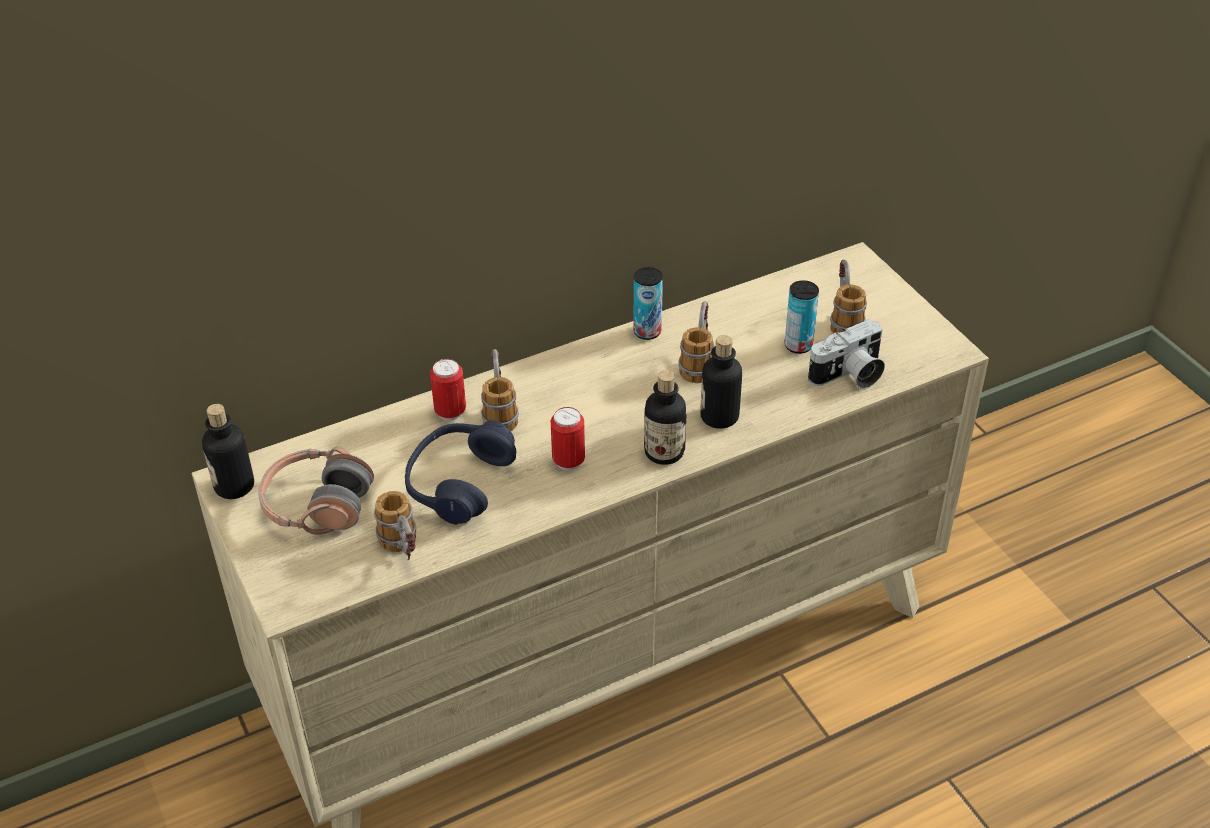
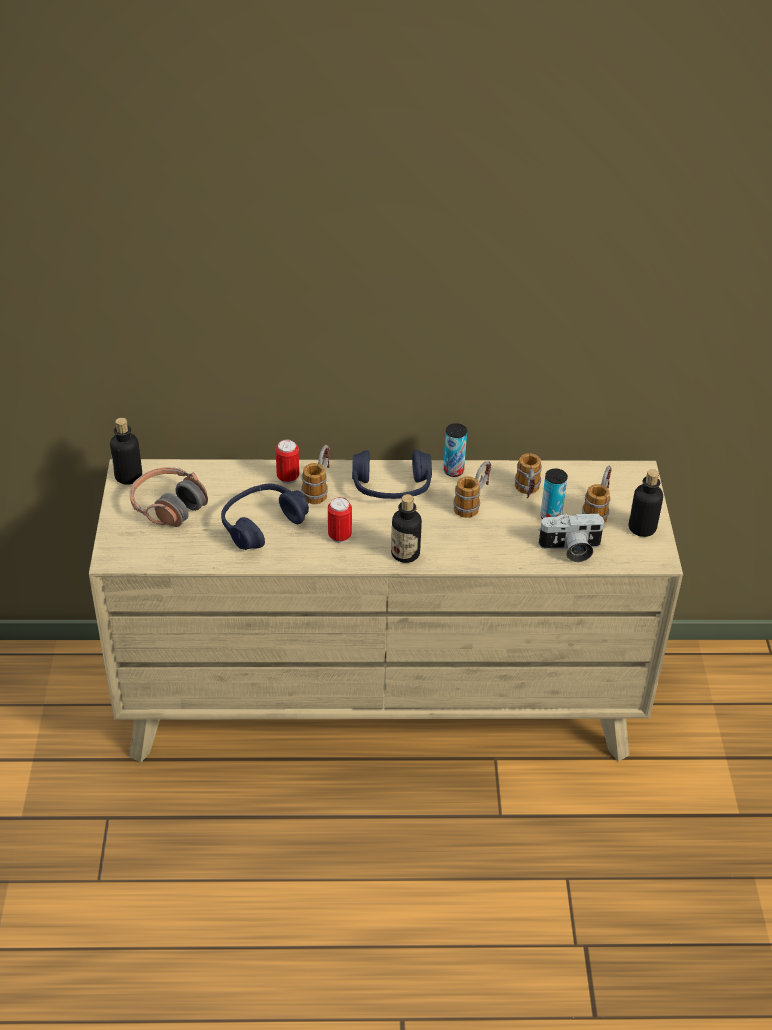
camera: 25 degrees right, 0 degrees up
(403, 551) = (200, 553): mug -> mug (527, 494)
(588, 377) = (391, 487): none -> blue headphones
(719, 416) = (459, 544): bottle -> bottle (642, 528)

